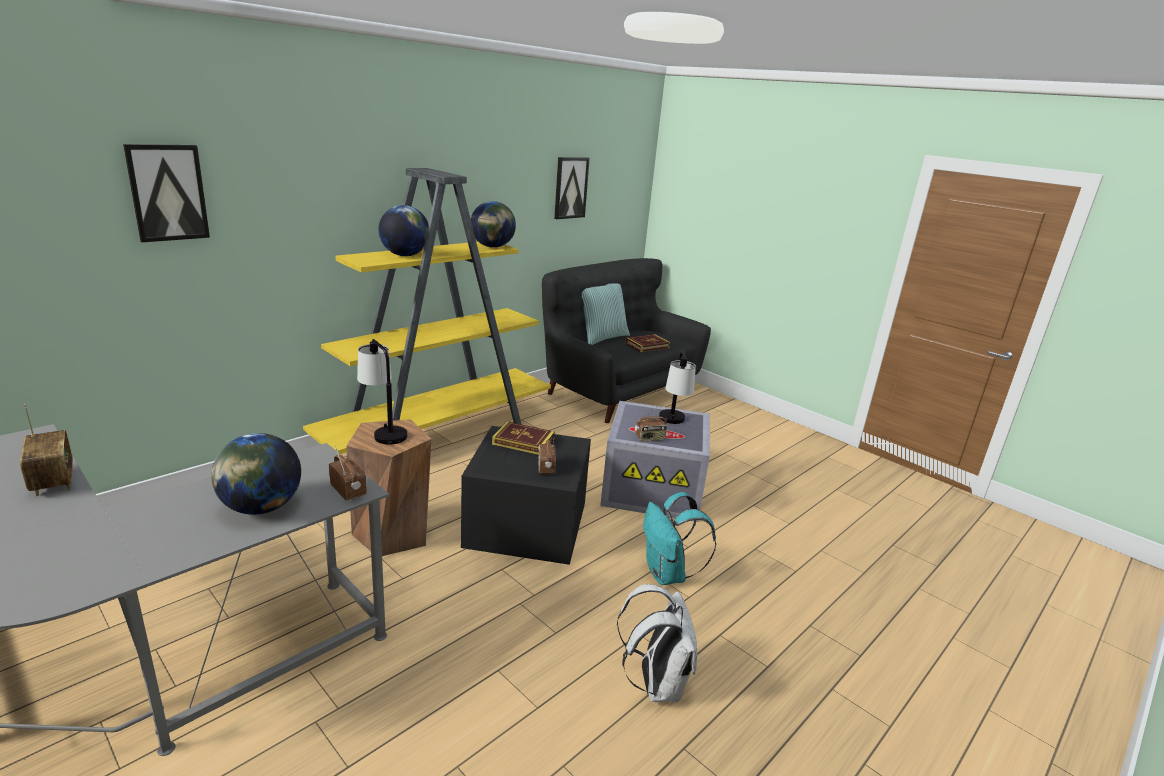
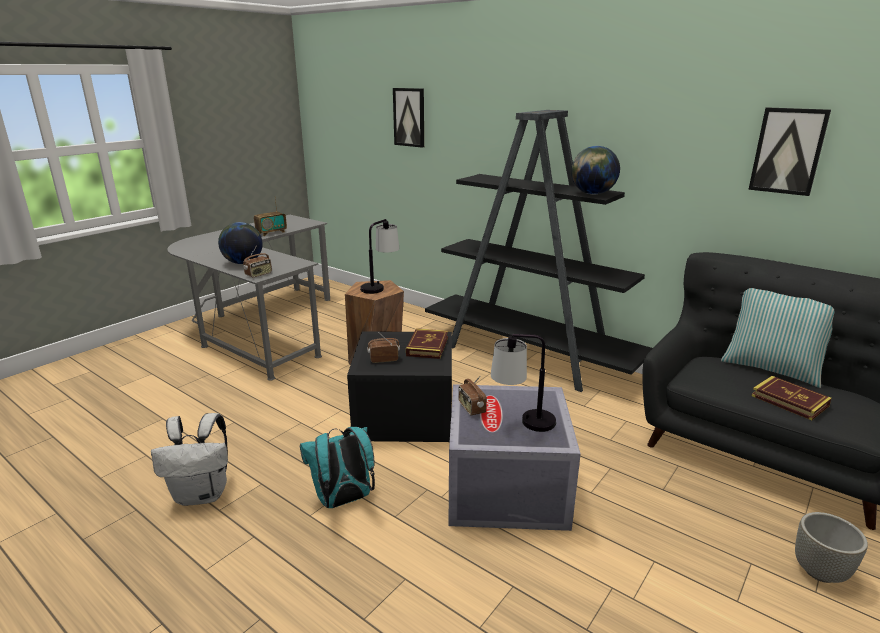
camera: 85 degrees right, 0 degrees up
(405, 255) = (508, 182): globe -> none
(439, 435) = (529, 356): yellow bookcase -> black bookcase
(724, 413) = (819, 571): none -> grey planter

